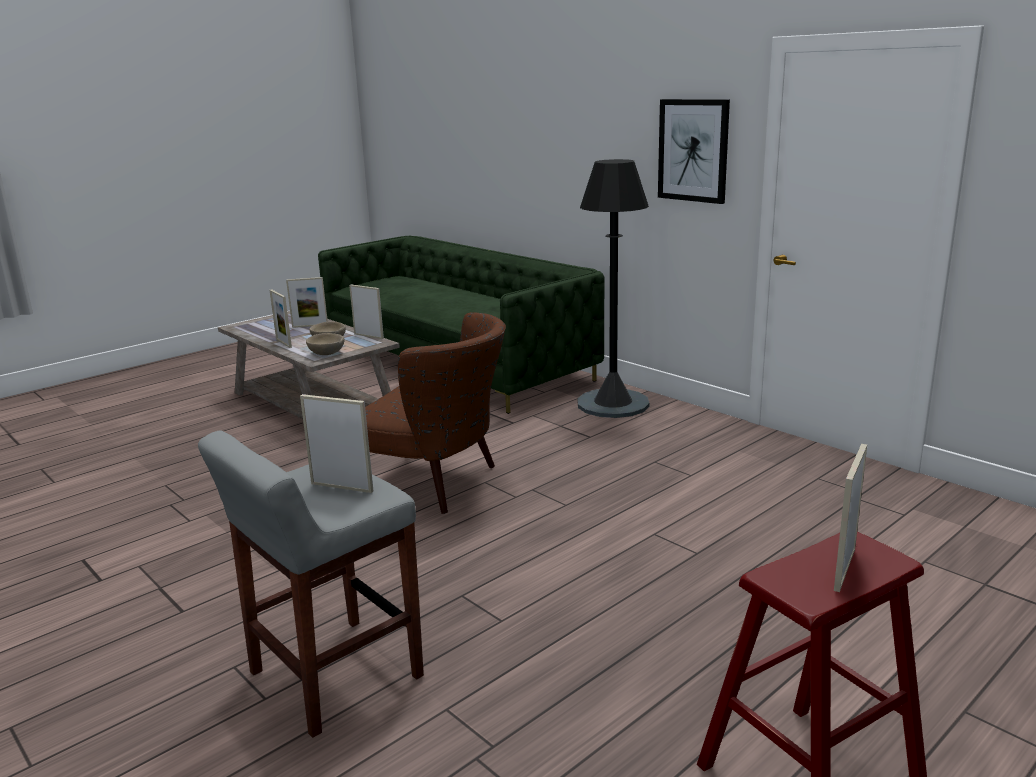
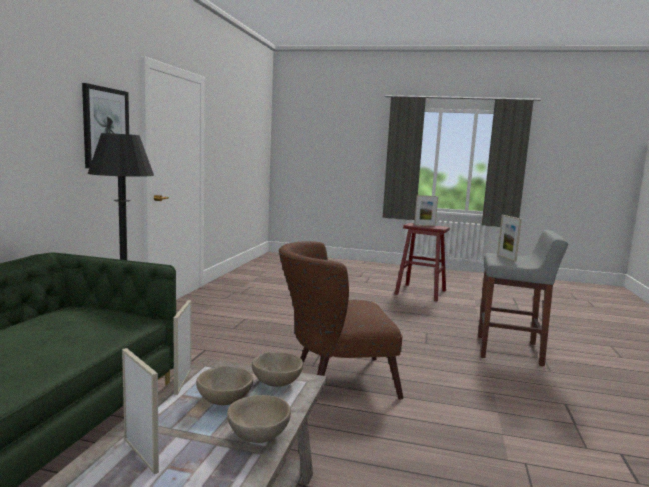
camera: 125 degrees left, 10 degrees down
(283, 343) = (258, 435): picture frame -> beige bowl
(438, 484) = (334, 379): brown armchair -> brown armchair turned 90 degrees counterclockwise

